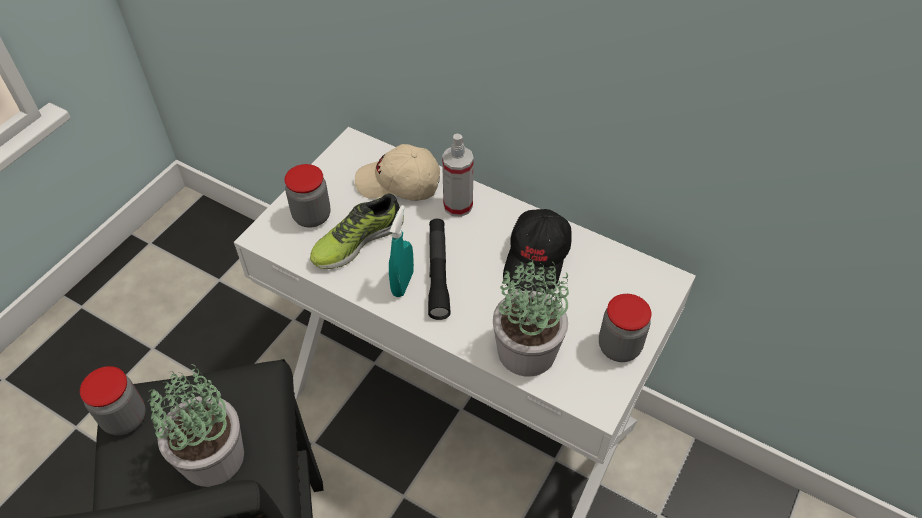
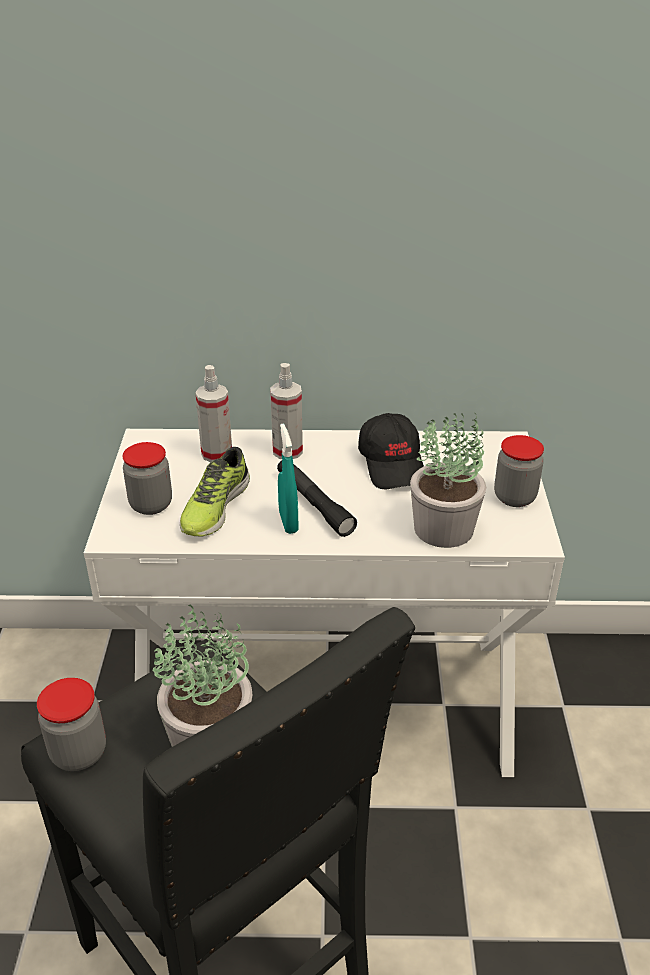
camera: 30 degrees left, 15 degrees down
(398, 184) = (216, 454): beige cap -> spray bottle

